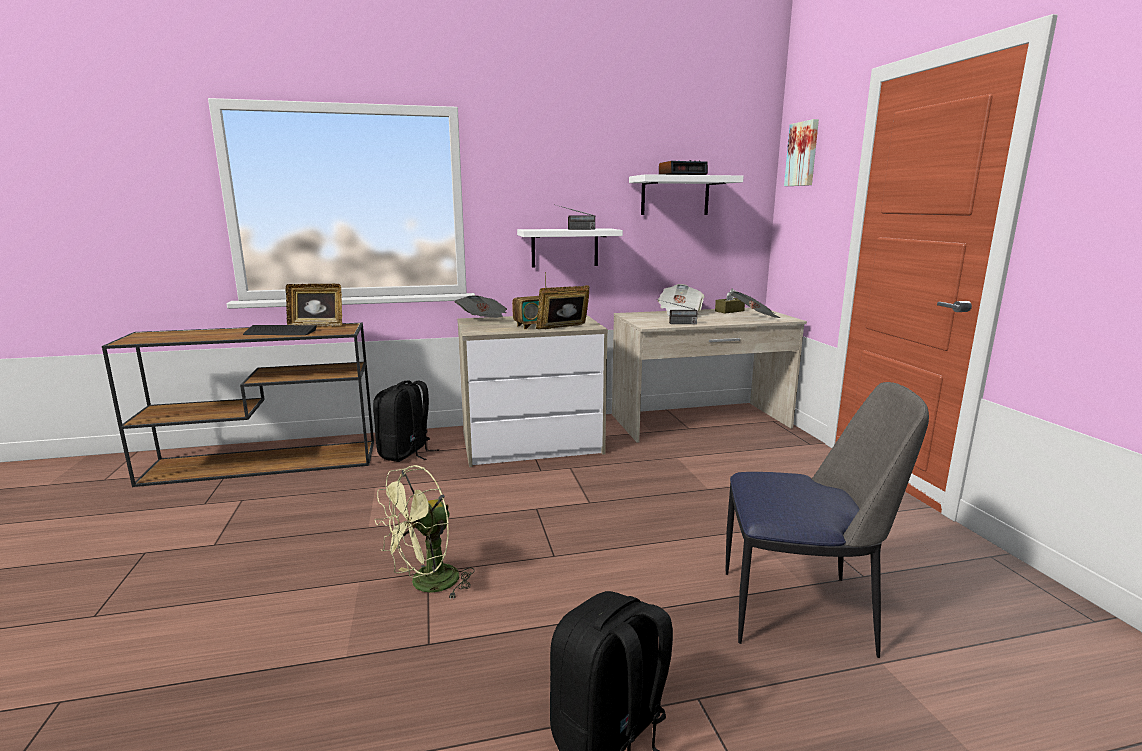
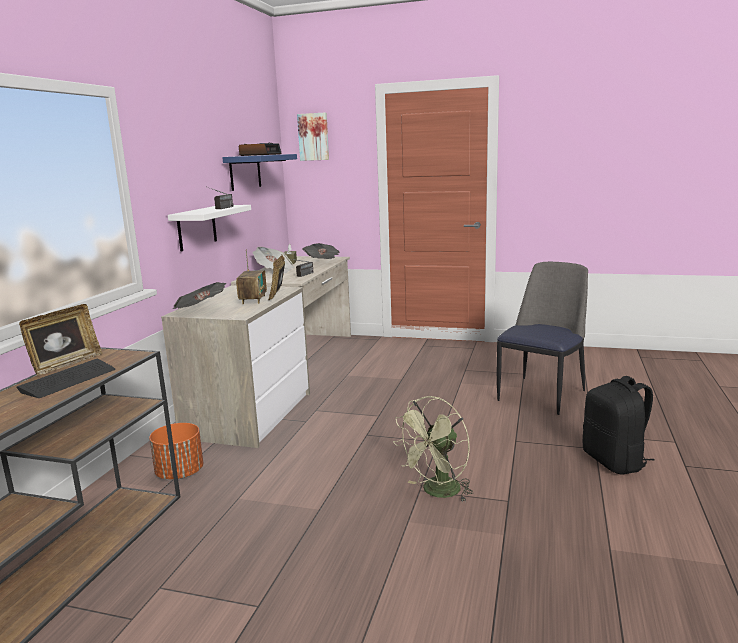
camera: 60 degrees left, 0 degrees up
(406, 453) = (180, 473): black backpack -> orange planter
(427, 585) = (437, 492): green fan -> green fan turned 60 degrees clockwise
(675, 196) = (245, 172): white shelf -> blue shelf

